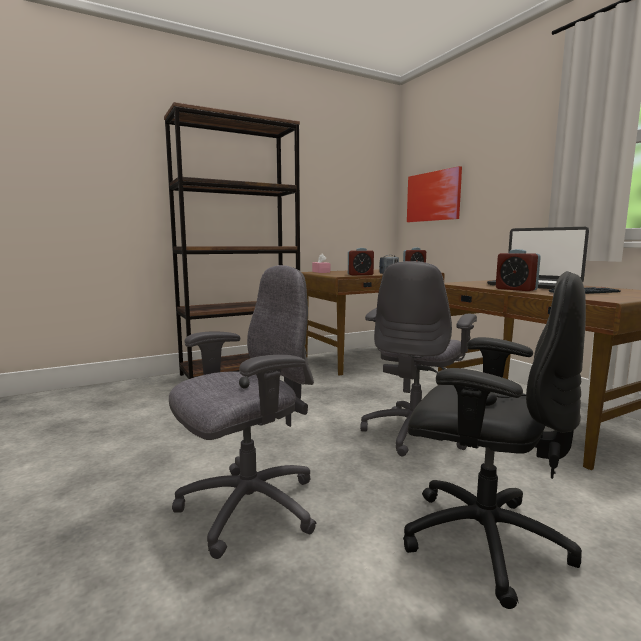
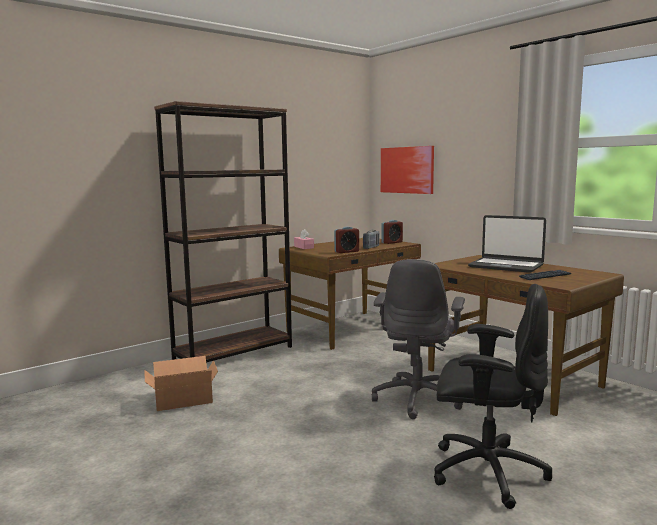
camera: 10 degrees left, 0 degrees up
(163, 411) = (182, 399): none -> cardboard box
(247, 508) = (308, 470): grey office chair -> none
(516, 289) = (493, 273): alarm clock -> none

